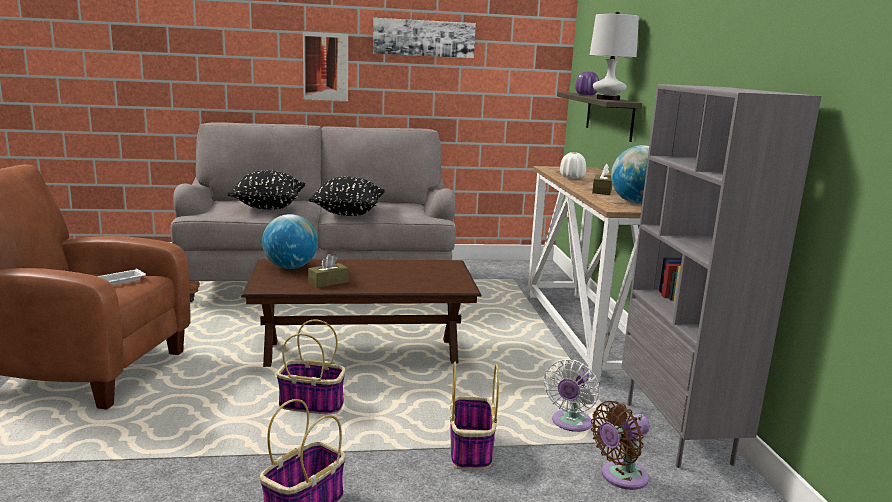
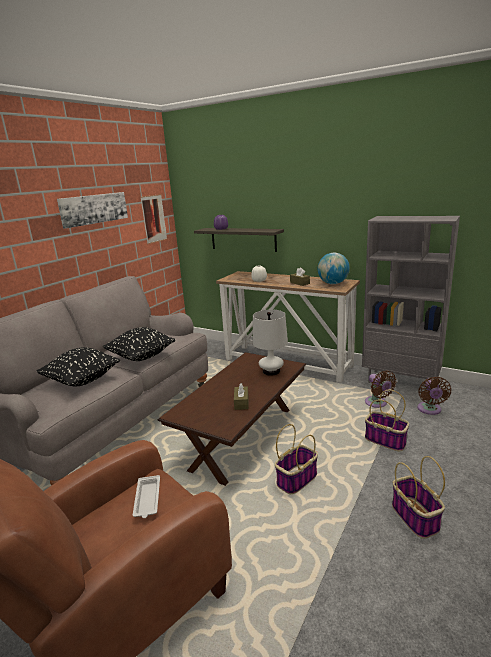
camera: 50 degrees left, 5 degrees up
(290, 267) = (194, 409): globe -> none
(325, 66) = (30, 248): picture -> picture (153, 219)
(570, 424) = (377, 403): white fan -> brown fan
(608, 99) = (259, 230): white table lamp -> white table lamp (271, 371)

